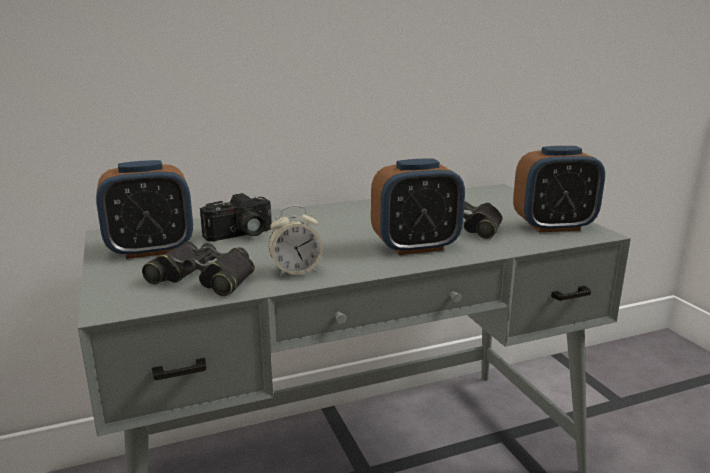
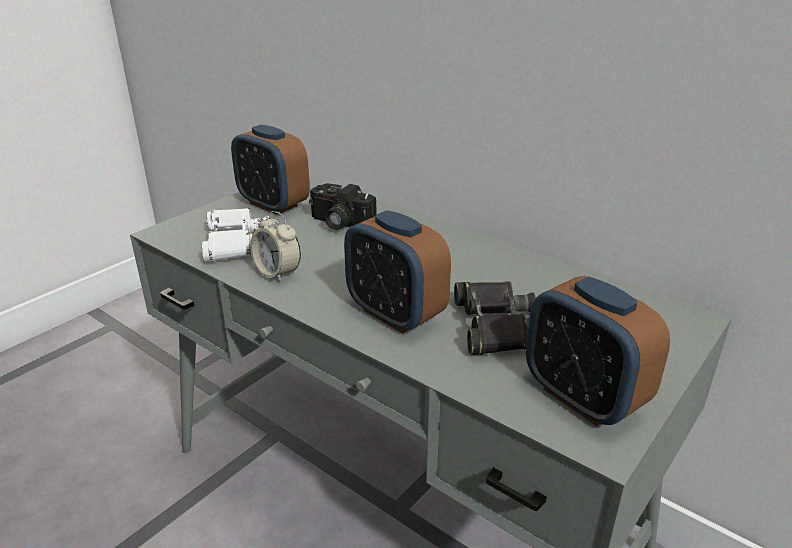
camera: 60 degrees right, 10 degrees up
(204, 278) = (235, 242): black binoculars -> white binoculars

